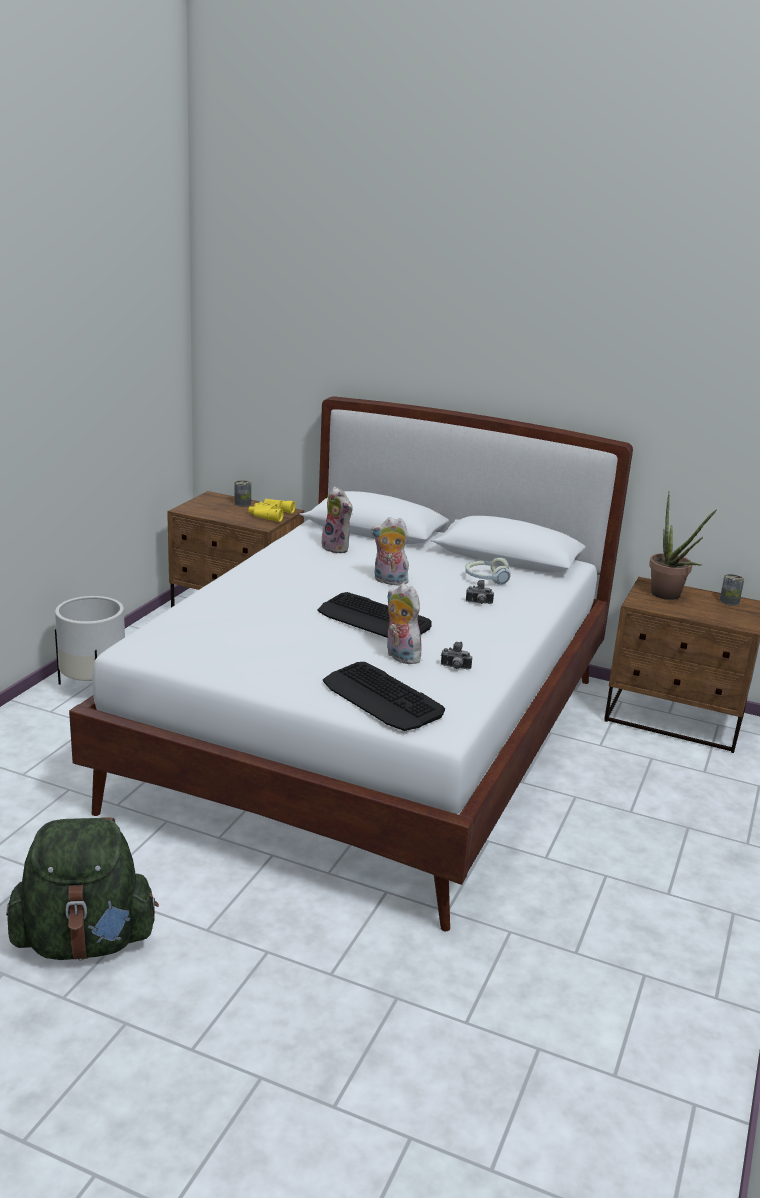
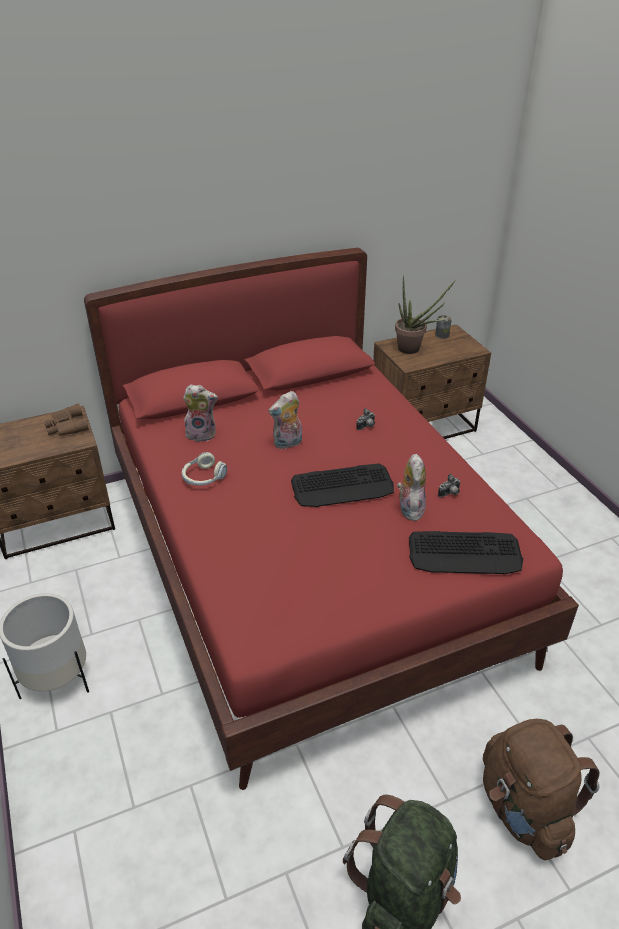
camera: 45 degrees left, 15 degrees up
(242, 503) = (24, 427): can -> none
(252, 983) = (524, 808): none -> brown backpack
(269, 514) = (66, 426): yellow binoculars -> brown binoculars
(373, 740) = (310, 564): white bed -> red bed
(400, 656) = (409, 508): plush toy -> plush toy turned 90 degrees clockwise
(486, 579) = (333, 401): headphones -> headphones (203, 478)

